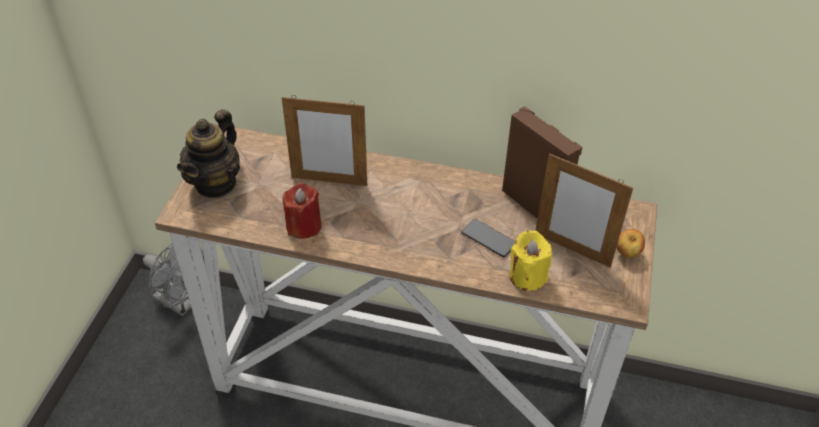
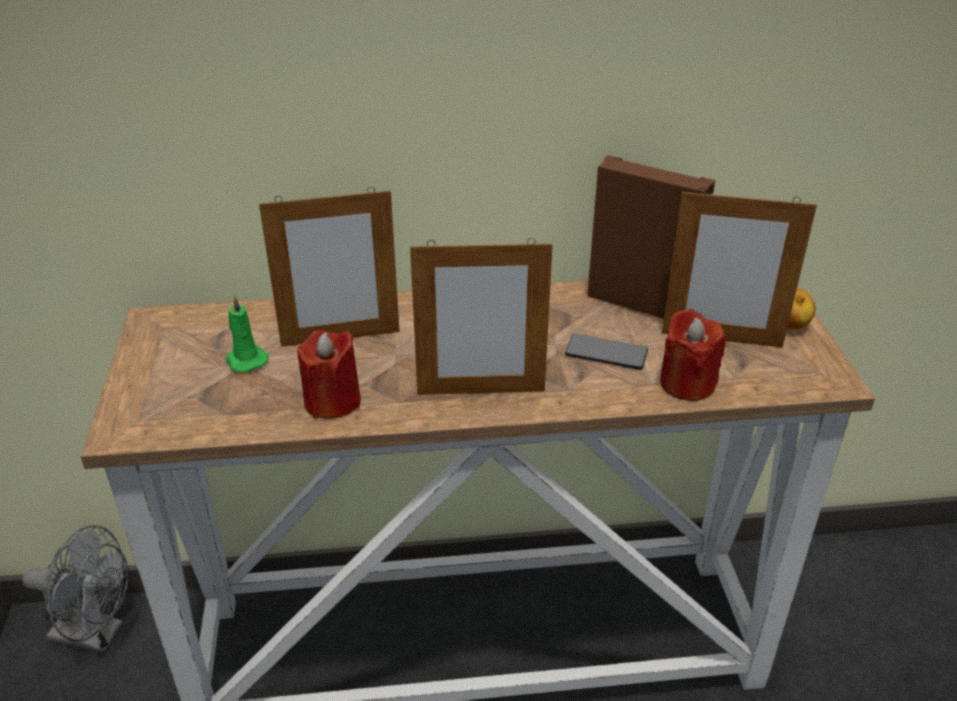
camera: 20 degrees left, 10 degrees down
(216, 183) = (163, 379): teapot -> none
(267, 181) = (245, 359): none -> green candle
(394, 245) = (481, 392): none -> picture frame
(527, 276) = (687, 383): yellow candle -> red candle

